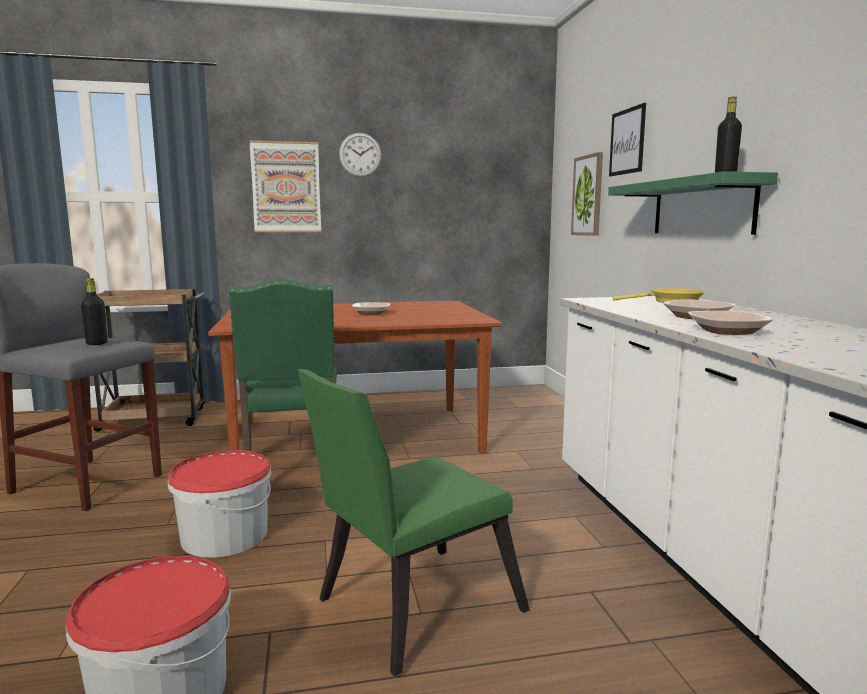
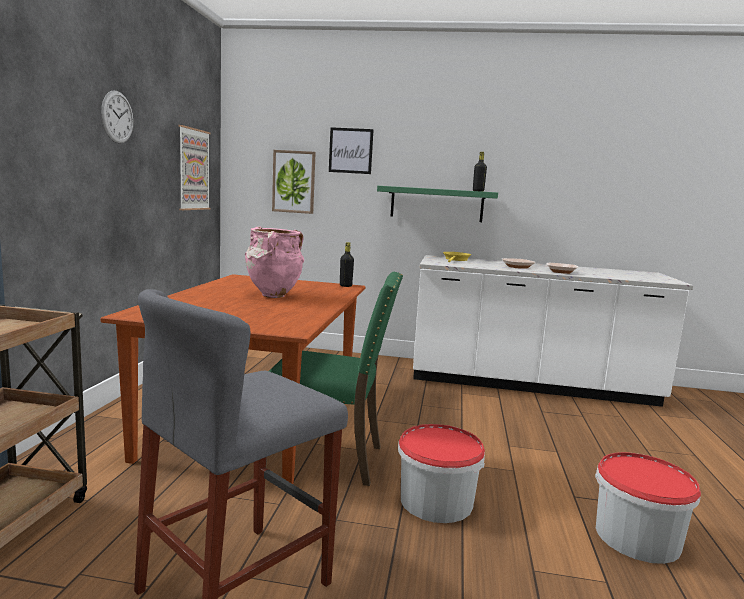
camera: 70 degrees left, 0 degrees up
(97, 344) = (281, 383): black bottle -> black bottle (345, 286)
(286, 187) = (55, 149): picture -> picture (193, 169)
(371, 313) = (273, 295): bowl -> pink vase
(409, 608) = (552, 453): green chair -> none

